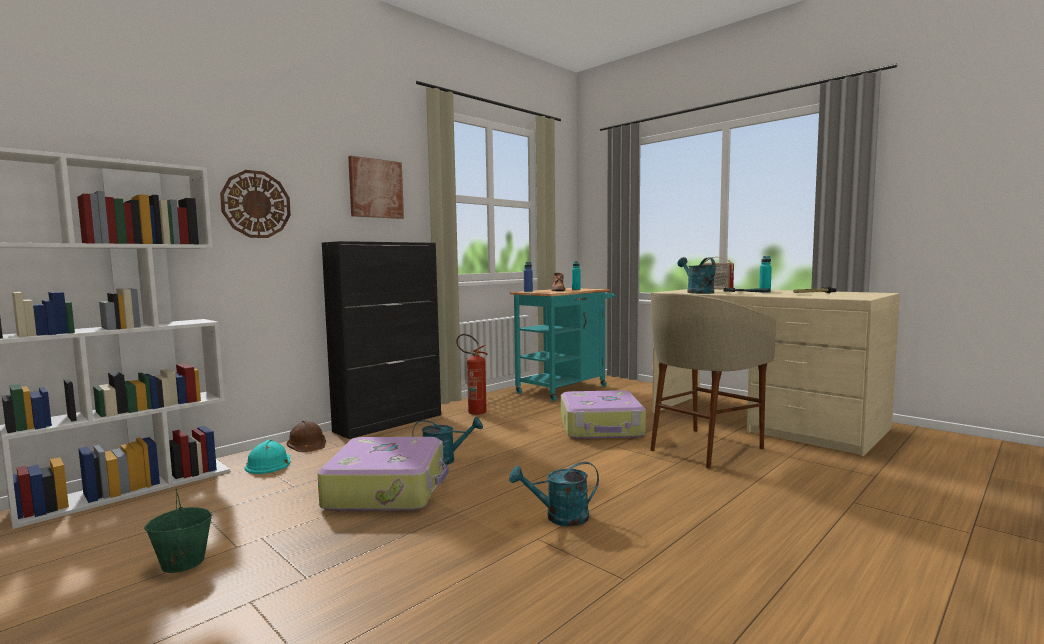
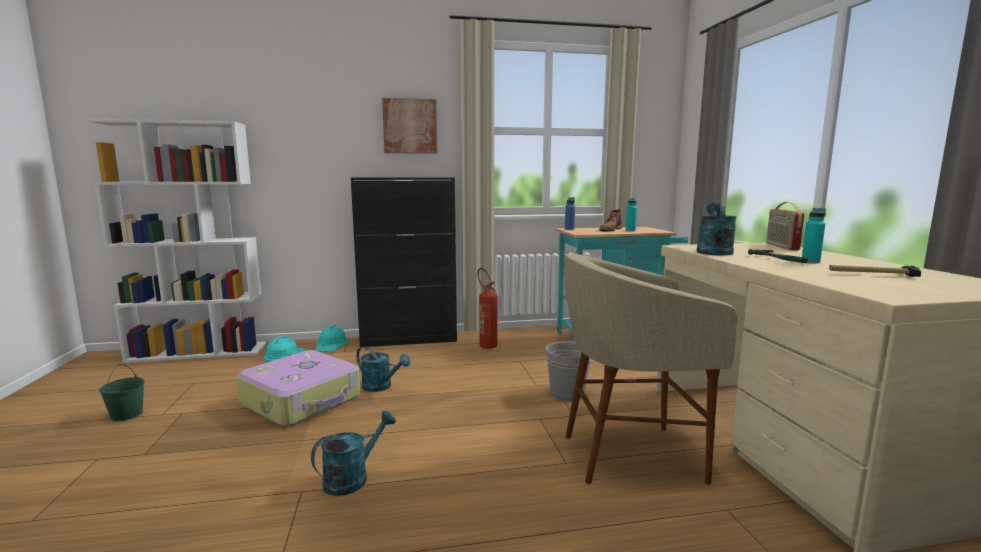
camera: 35 degrees right, 5 degrees up
(256, 204) = (298, 146): wall clock -> none
(307, 443) = (331, 344): brown hard hat -> turquoise hard hat
(559, 517) = (352, 478): turquoise watering can -> turquoise watering can turned 105 degrees clockwise
(601, 427) = (567, 393): suitcase -> grey bucket

